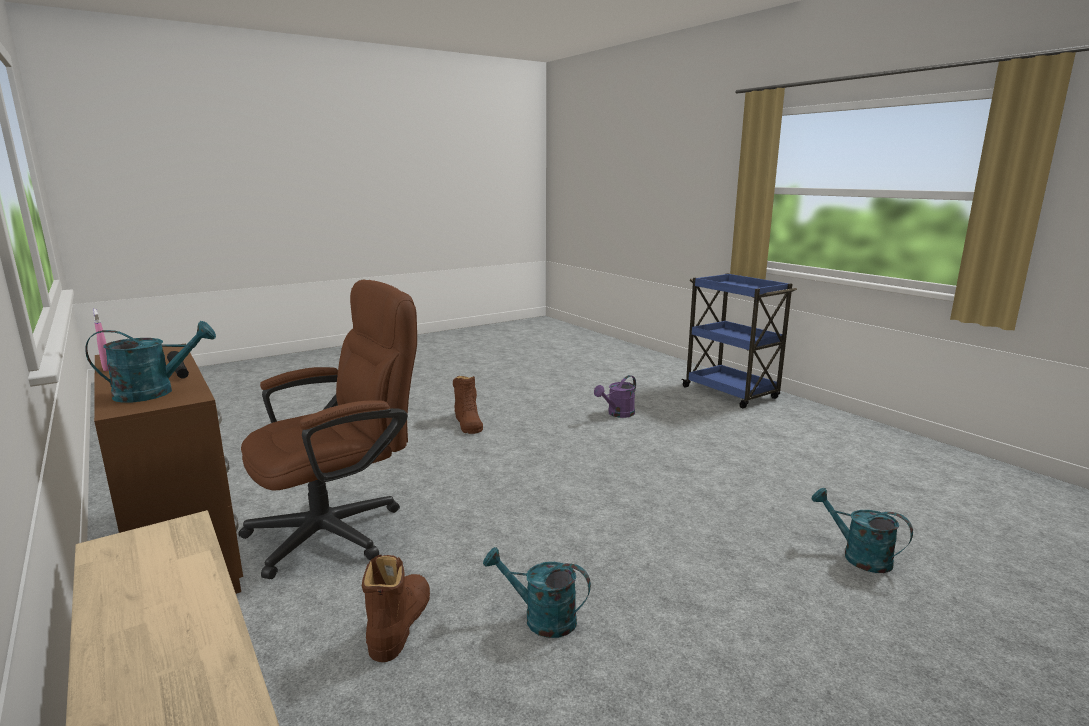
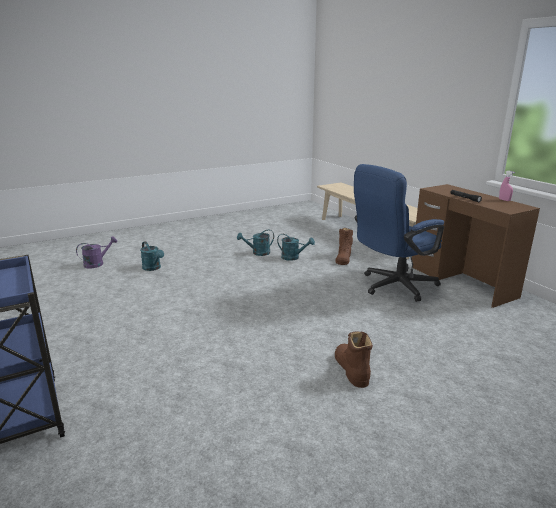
camera: 175 degrees left, 5 degrees up
(155, 392) = (450, 190): turquoise watering can -> turquoise watering can (258, 253)
(340, 529) = (392, 286): brown office chair -> blue office chair
(618, 414) = (195, 376): purple watering can -> purple watering can (97, 263)

